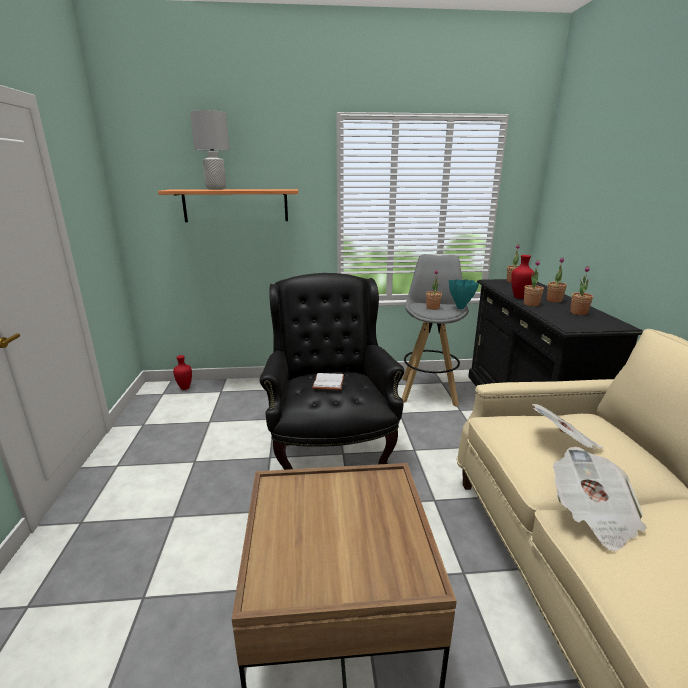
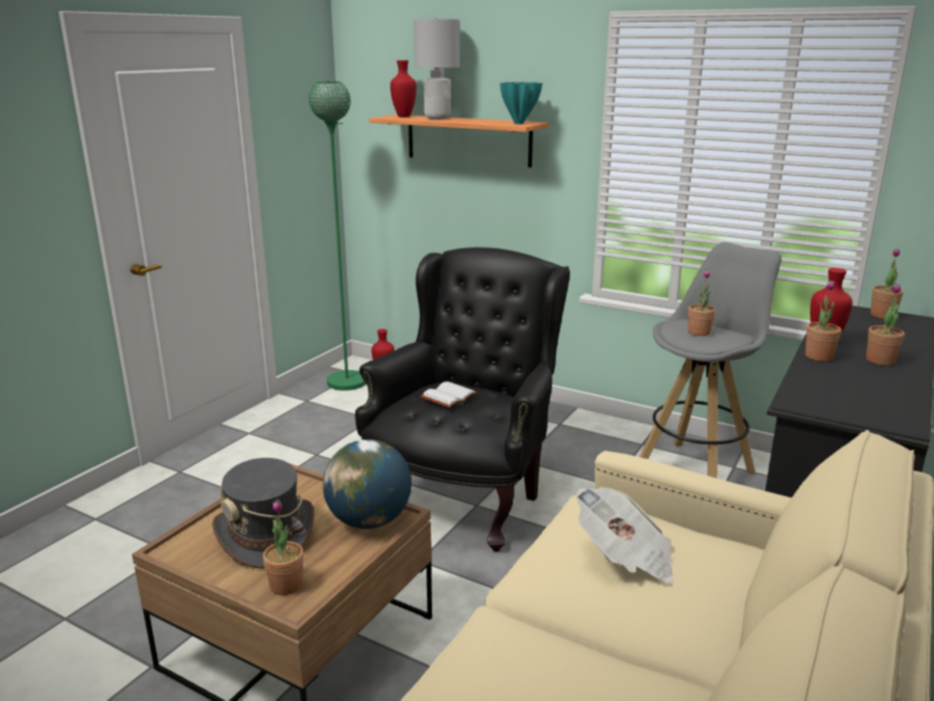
camera: 35 degrees right, 0 degrees up
(162, 401) = (347, 382): none -> green floor lamp
(182, 189) = (403, 116): none -> red vase
(323, 536) = (266, 535): none -> grey hat
(379, 488) = (370, 520): none -> globe
(461, 308) = (739, 342): turquoise vase -> turquoise vase (519, 123)
(578, 313) = (874, 388): potted plant -> potted plant (286, 585)
(593, 515) = (514, 627): newspaper -> none

